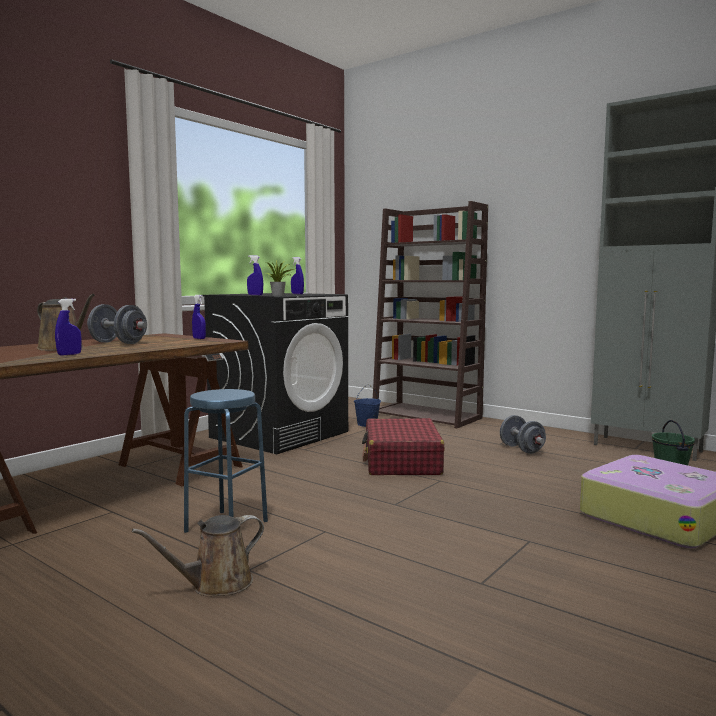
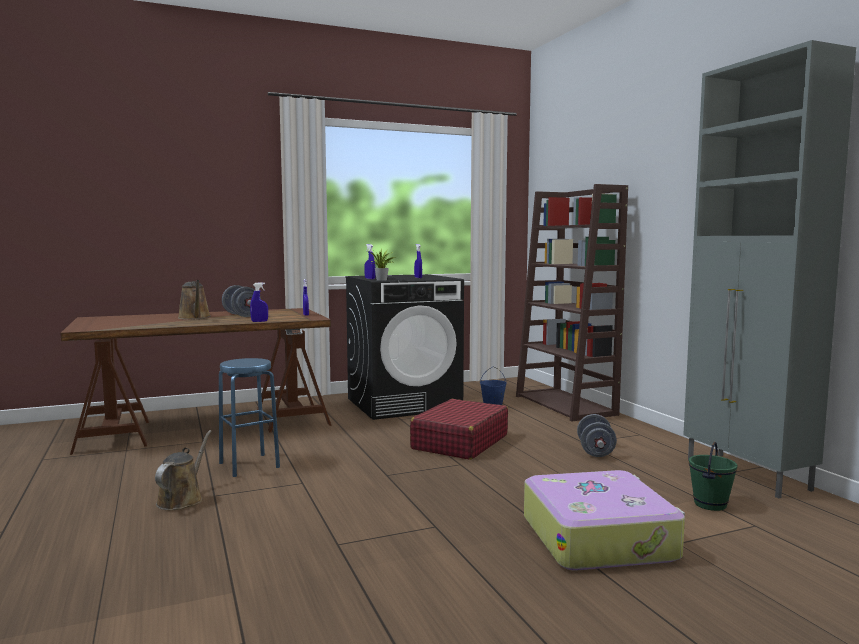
camera: 30 degrees right, 0 degrees up
(69, 354) = (179, 323): blue spray bottle -> blue spray bottle (259, 321)
(216, 584) = (182, 499): brown watering can -> brown watering can turned 105 degrees clockwise

